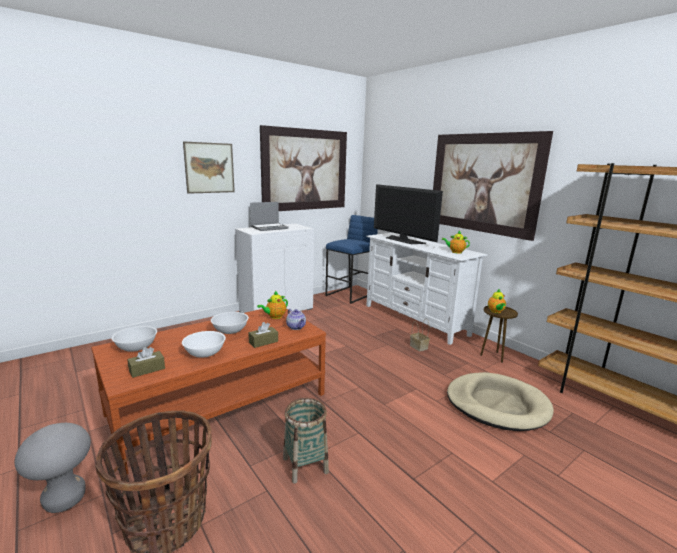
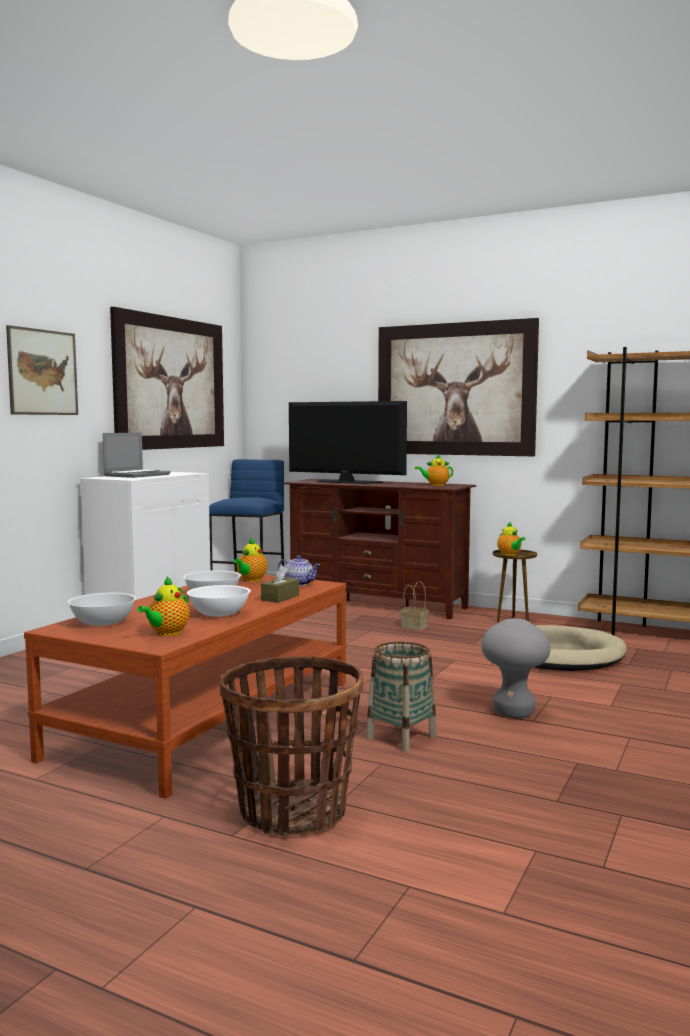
camera: 25 degrees left, 10 degrees down
(65, 500) = (113, 832): grey stool -> grey stool (513, 712)
(147, 369) = (167, 633): brown tissue box -> teapot
(415, 319) = (378, 604): white tv stand -> brown tv stand

